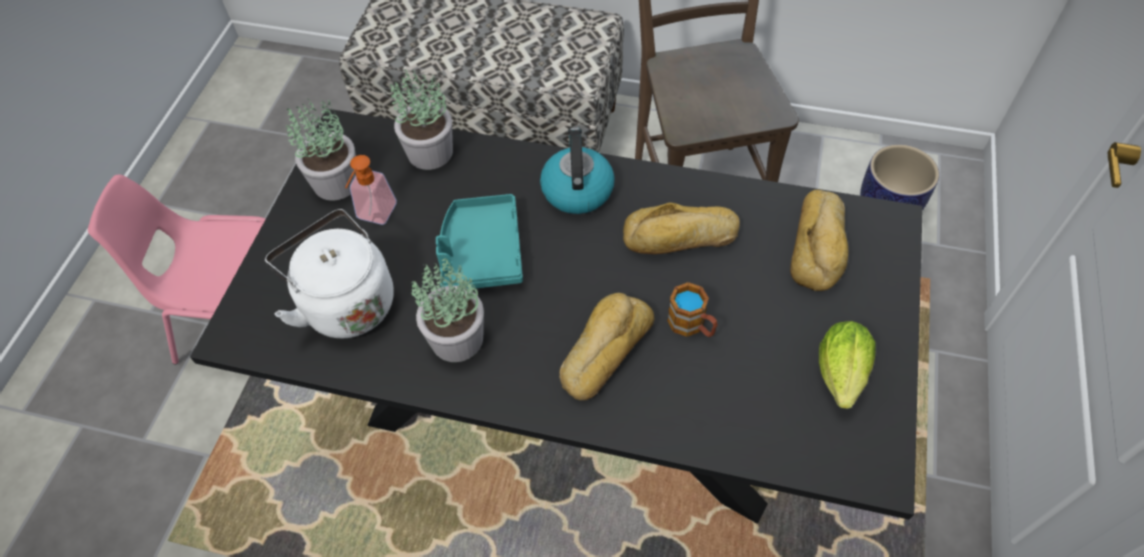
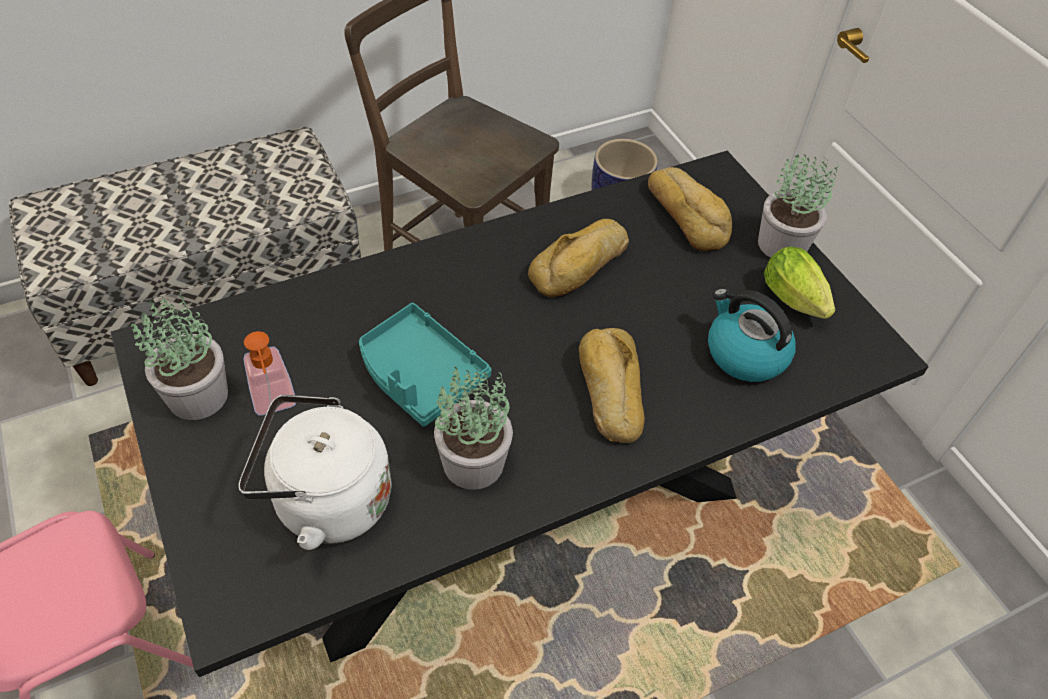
camera: 45 degrees left, 5 degrees down
(429, 153) = (277, 315): potted plant -> potted plant (783, 245)
(577, 189) = (455, 273): kettle -> kettle (744, 353)
(692, 325) = (657, 328): mug -> none

